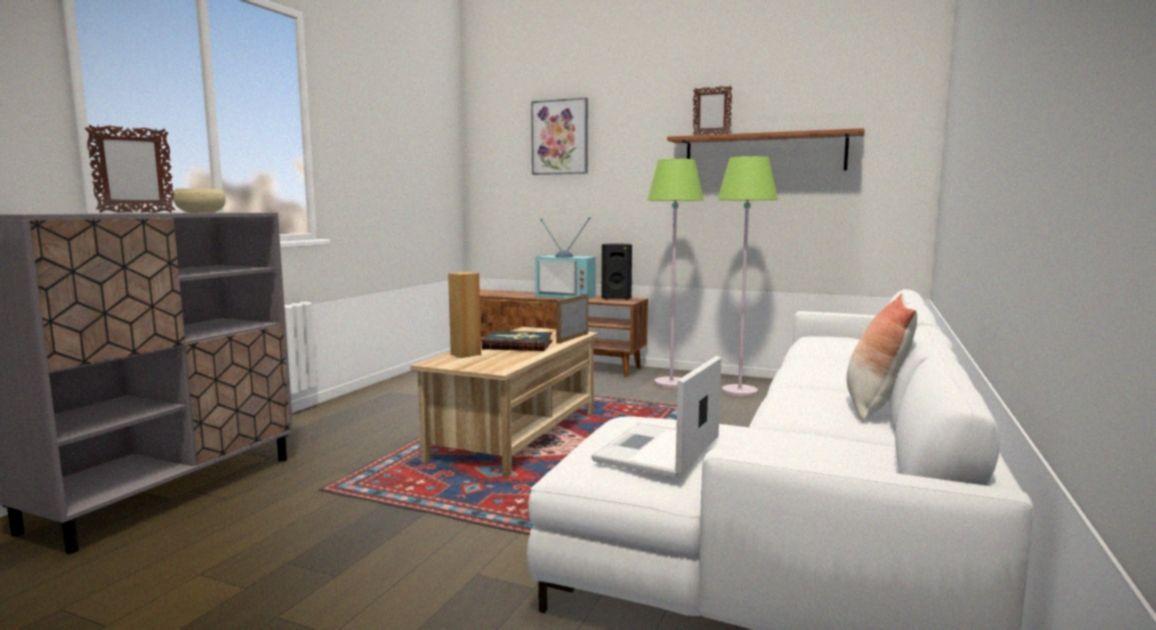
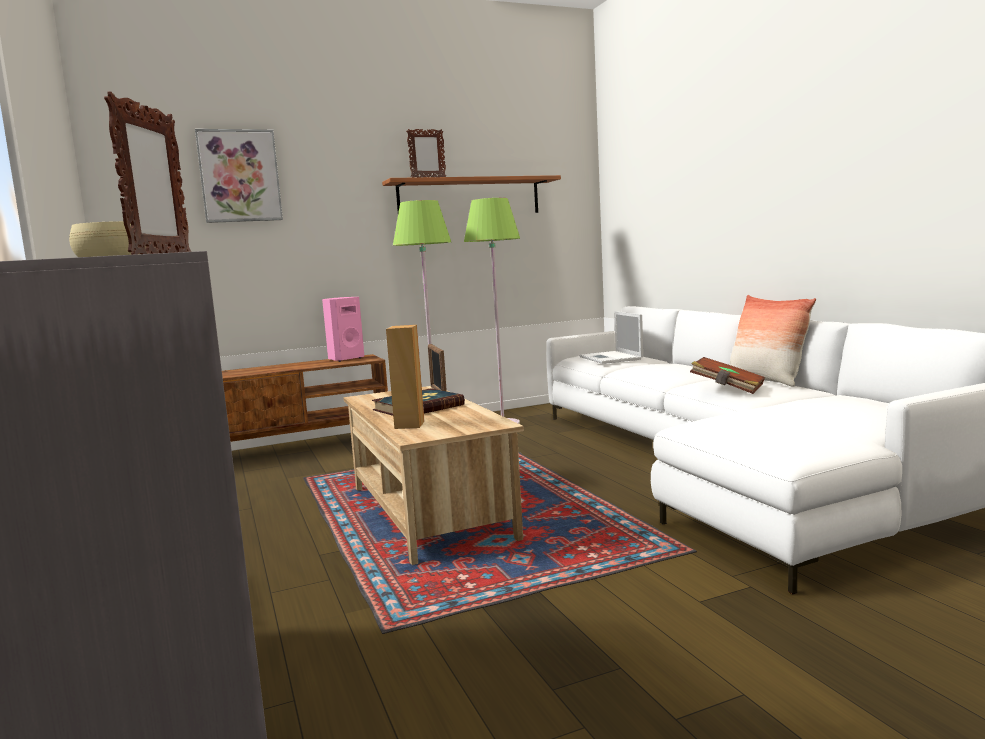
camera: 45 degrees left, 0 degrees up
(567, 296) = (286, 366): television -> none
(616, 298) = (345, 359): black speaker -> pink speaker
(657, 451) = (798, 429): laptop -> laptop (611, 358)
(783, 400) = (727, 388): none -> brown book

